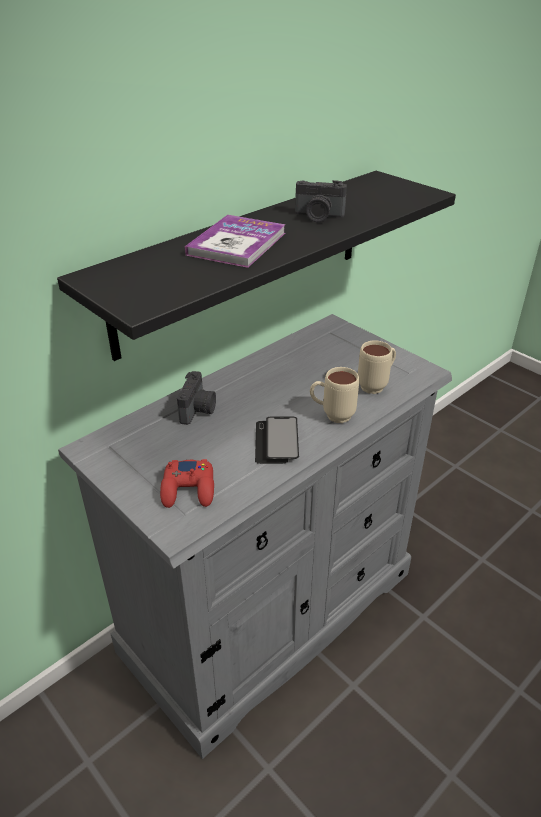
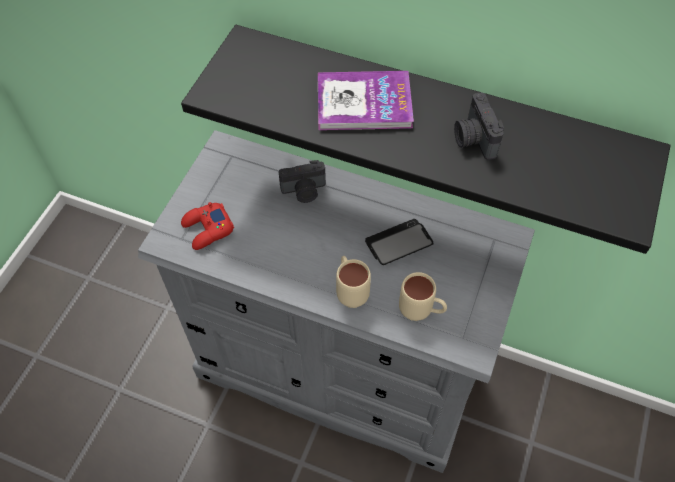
camera: 65 degrees right, 20 degrees up
(276, 441) = (292, 263): phone -> phone (398, 243)

